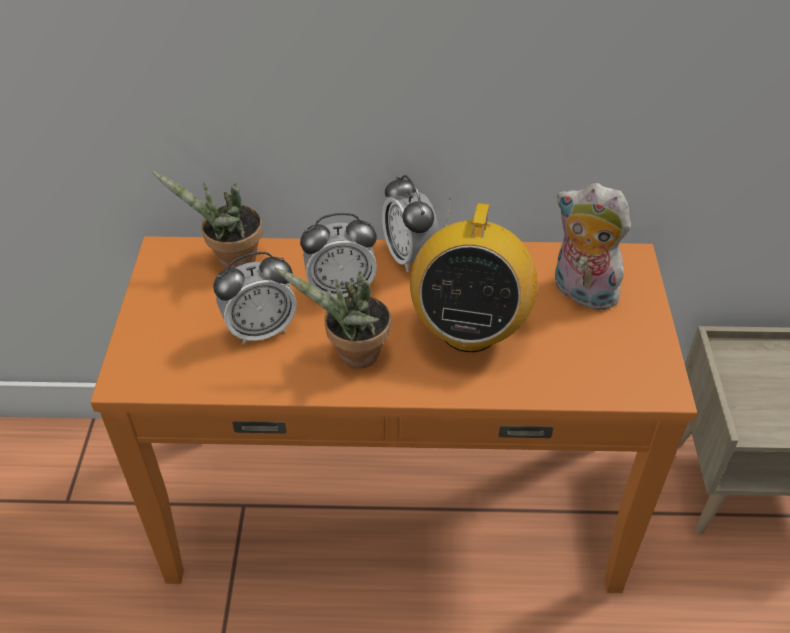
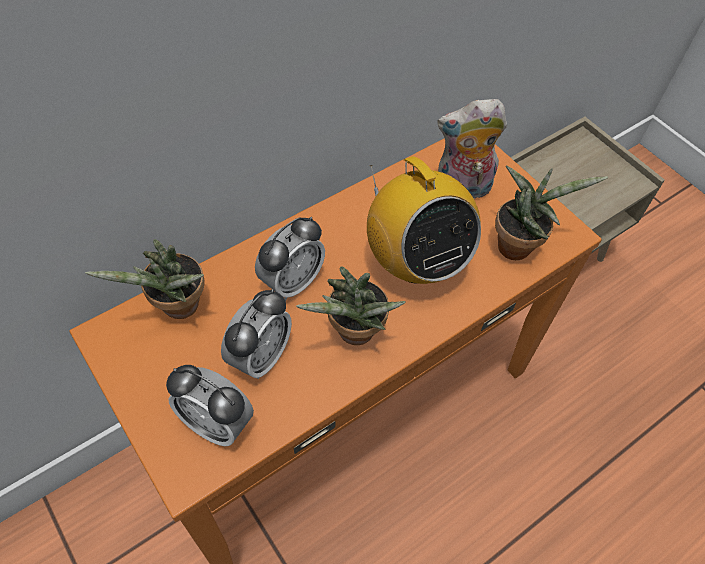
camera: 40 degrees left, 10 degrees up
(409, 256) = (318, 224): alarm clock -> alarm clock (217, 423)
(591, 369) = (518, 245): none -> potted plant

